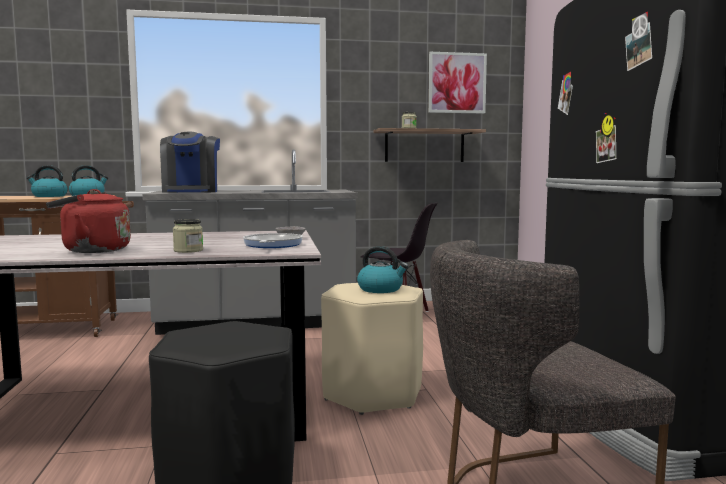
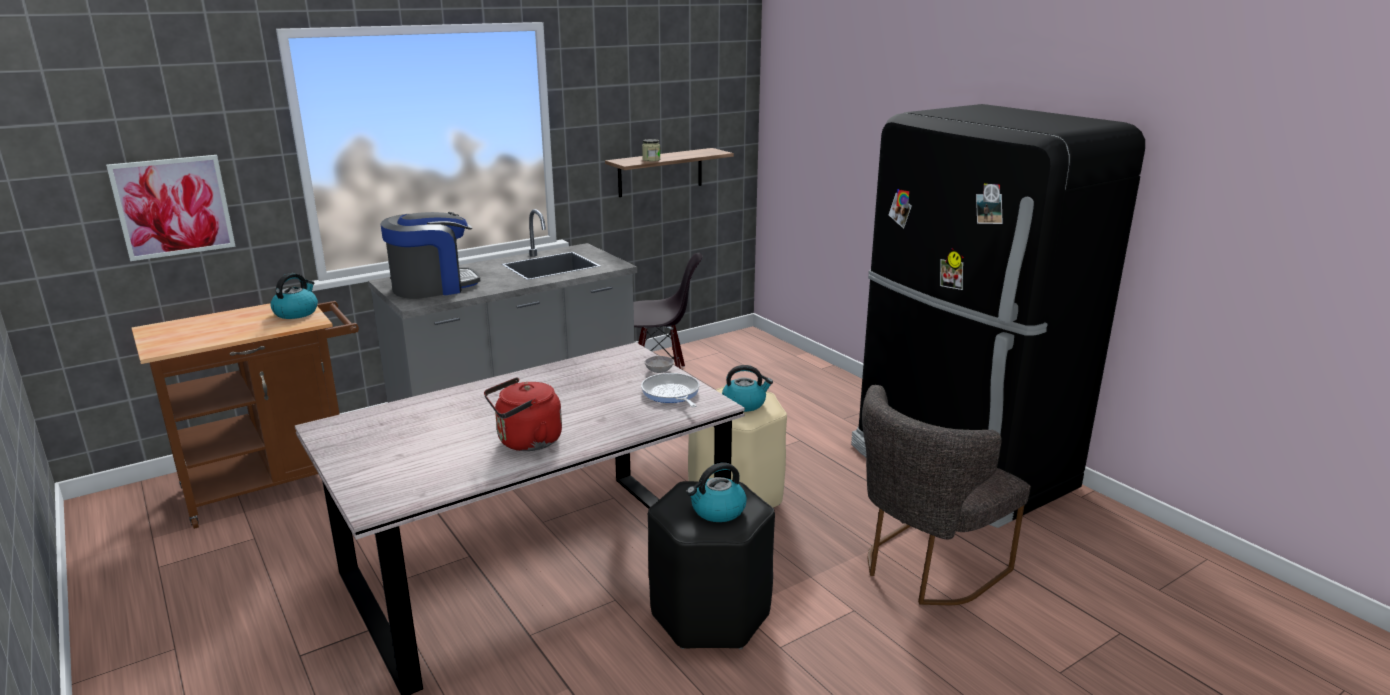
camera: 25 degrees left, 15 degrees up
(49, 196) = (239, 320): kettle -> kettle (717, 511)
(188, 250) = (618, 423): jar -> none
(191, 191) = (433, 286): coffee machine -> coffee machine turned 90 degrees counterclockwise
(457, 83) = (693, 92): picture -> picture (173, 207)

